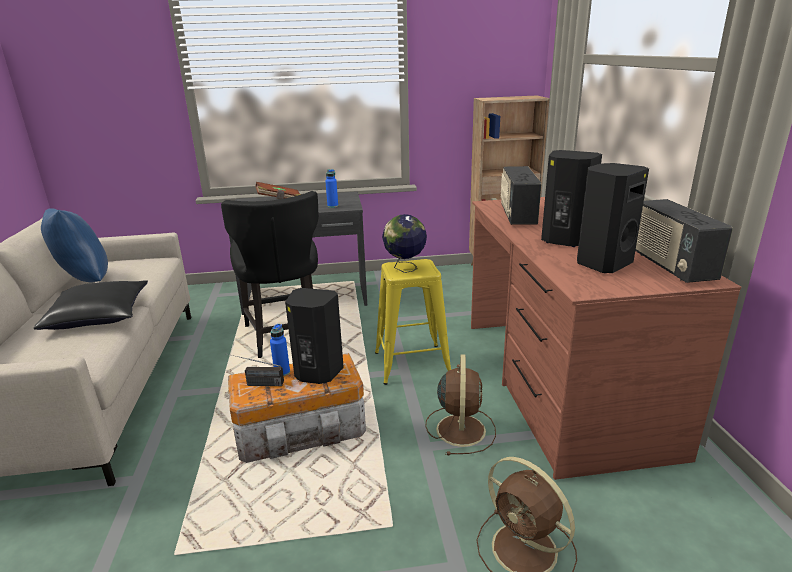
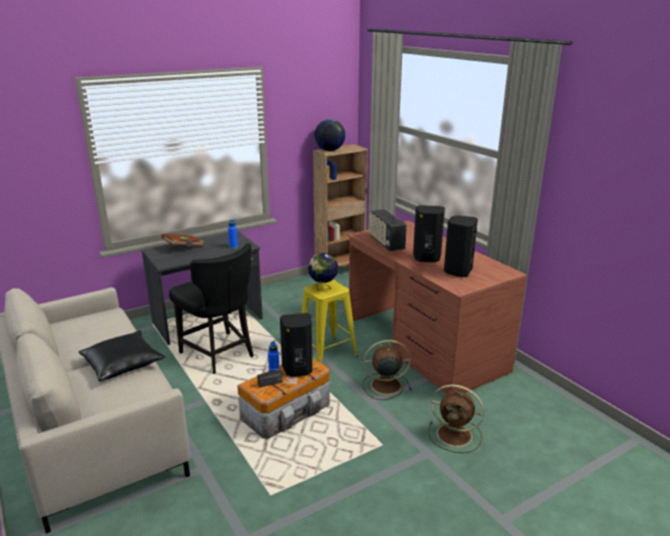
camera: 25 degrees left, 0 degrees up
(83, 281) = (70, 341): blue pillow -> none
(460, 428) = (384, 385): brown fan -> brown fan turned 75 degrees counterclockwise
(494, 98) = (329, 150): none -> globe
(669, 266) = (489, 267): radio -> none

